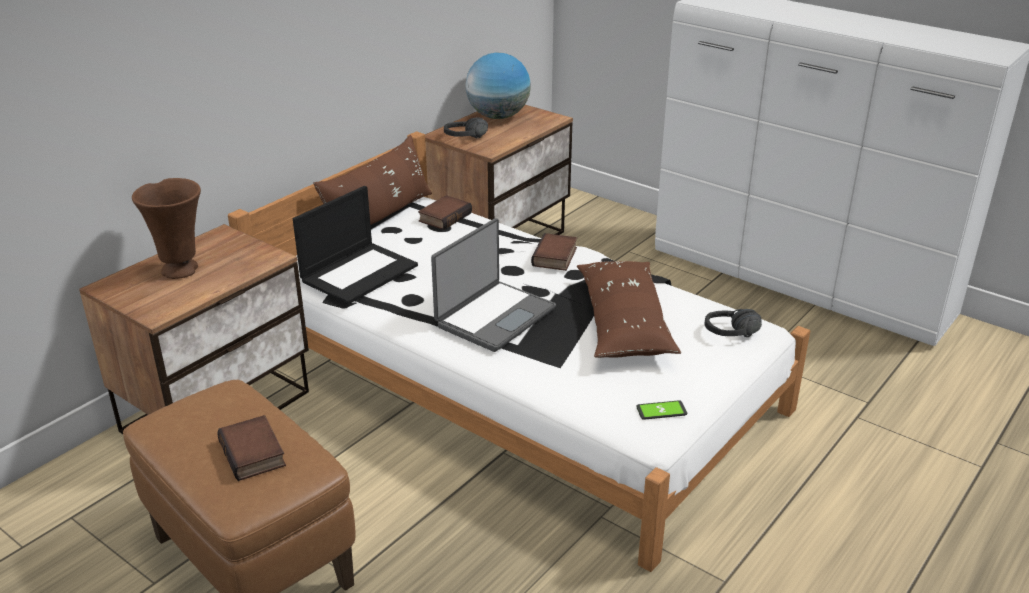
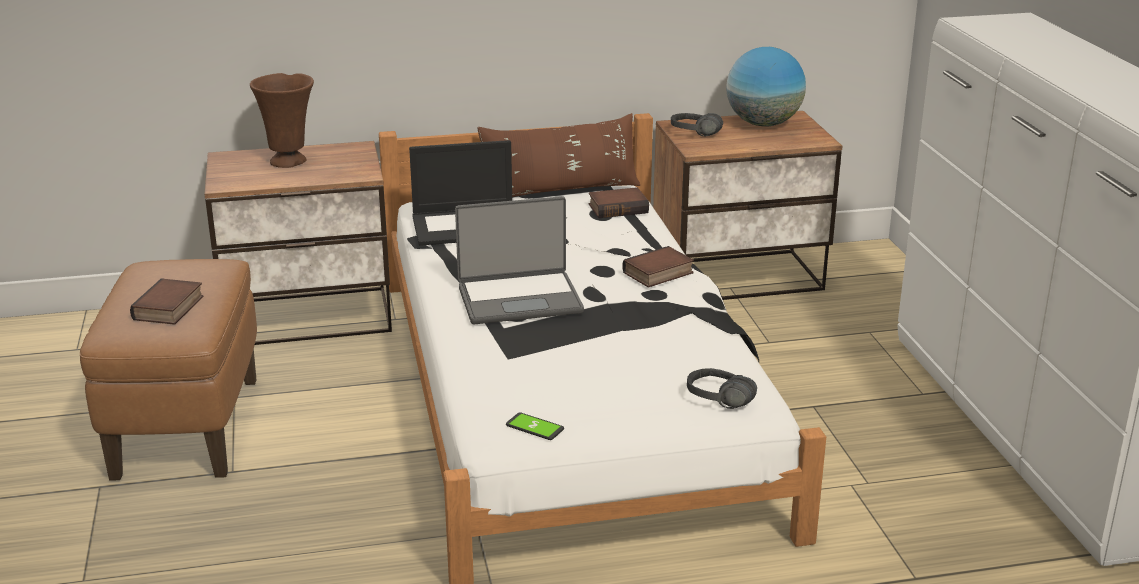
camera: 40 degrees right, 5 degrees down
(623, 323) = (628, 349): brown pillow -> none

